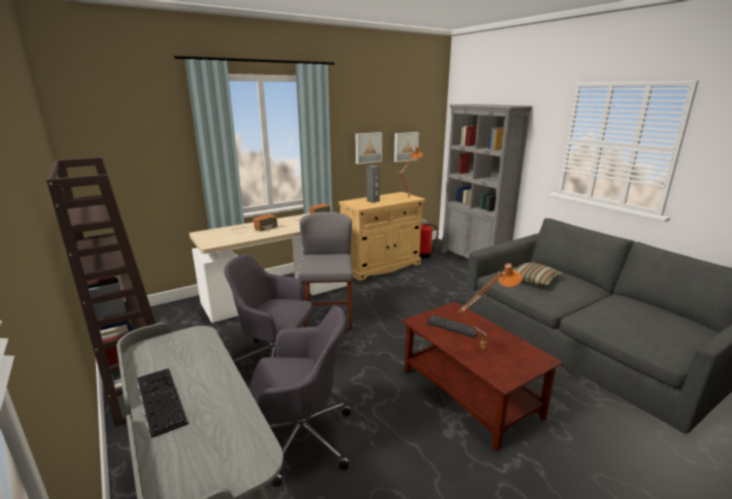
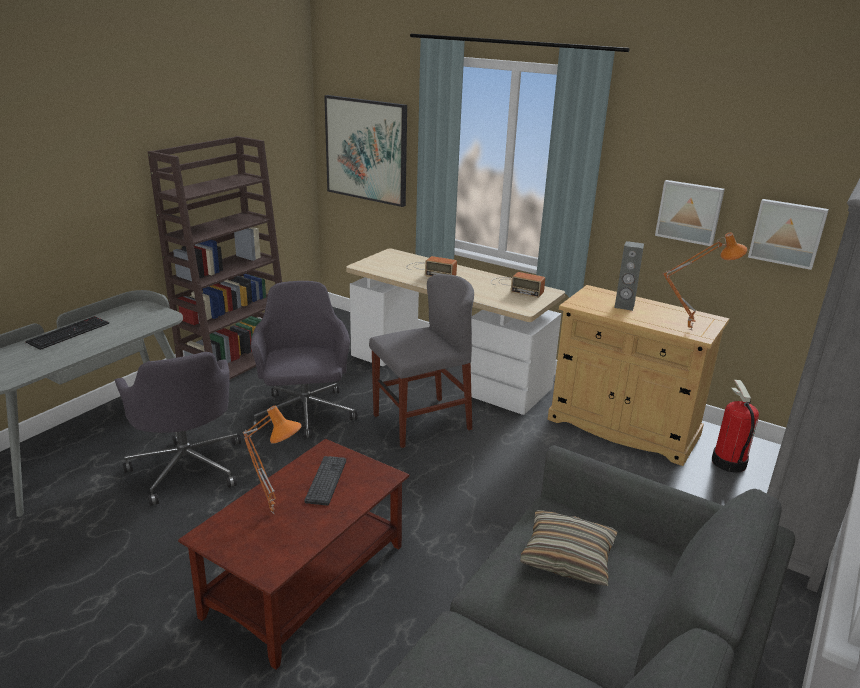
camera: 65 degrees right, 5 degrees up
(130, 161) = (366, 150): none -> picture

